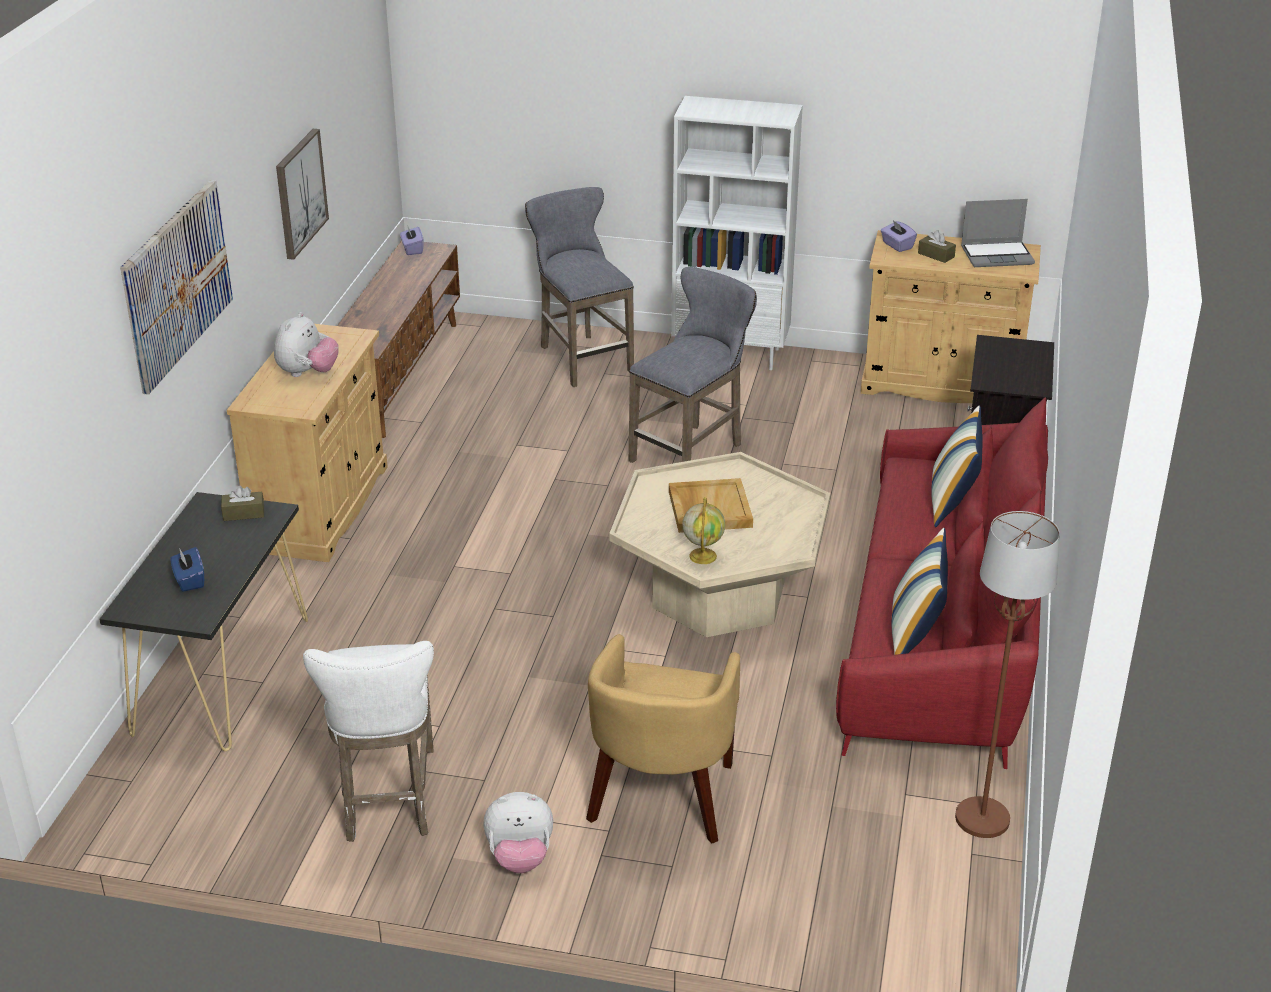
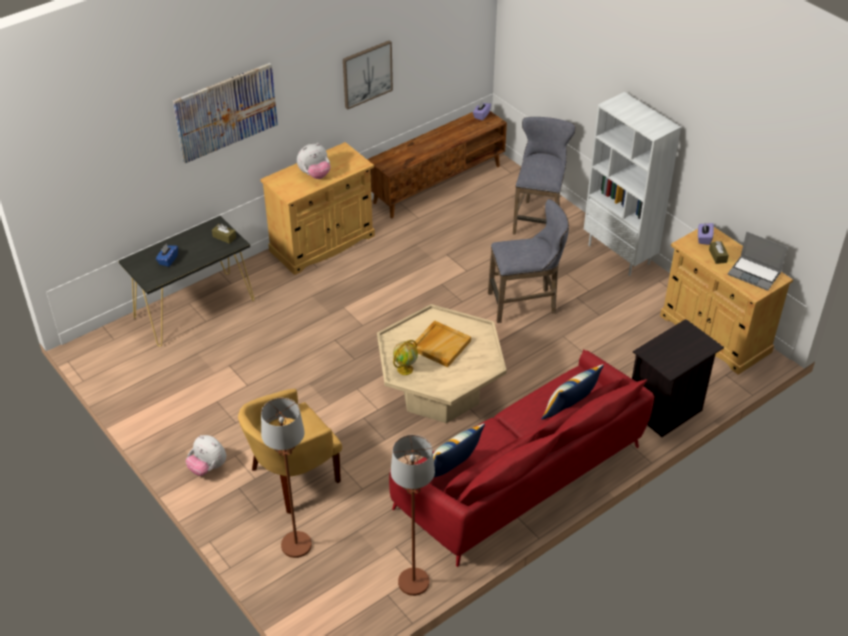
camera: 40 degrees right, 10 degrees up
(387, 799) = (190, 407): white stool -> none
(778, 873) = (296, 545): none -> brown floor lamp

